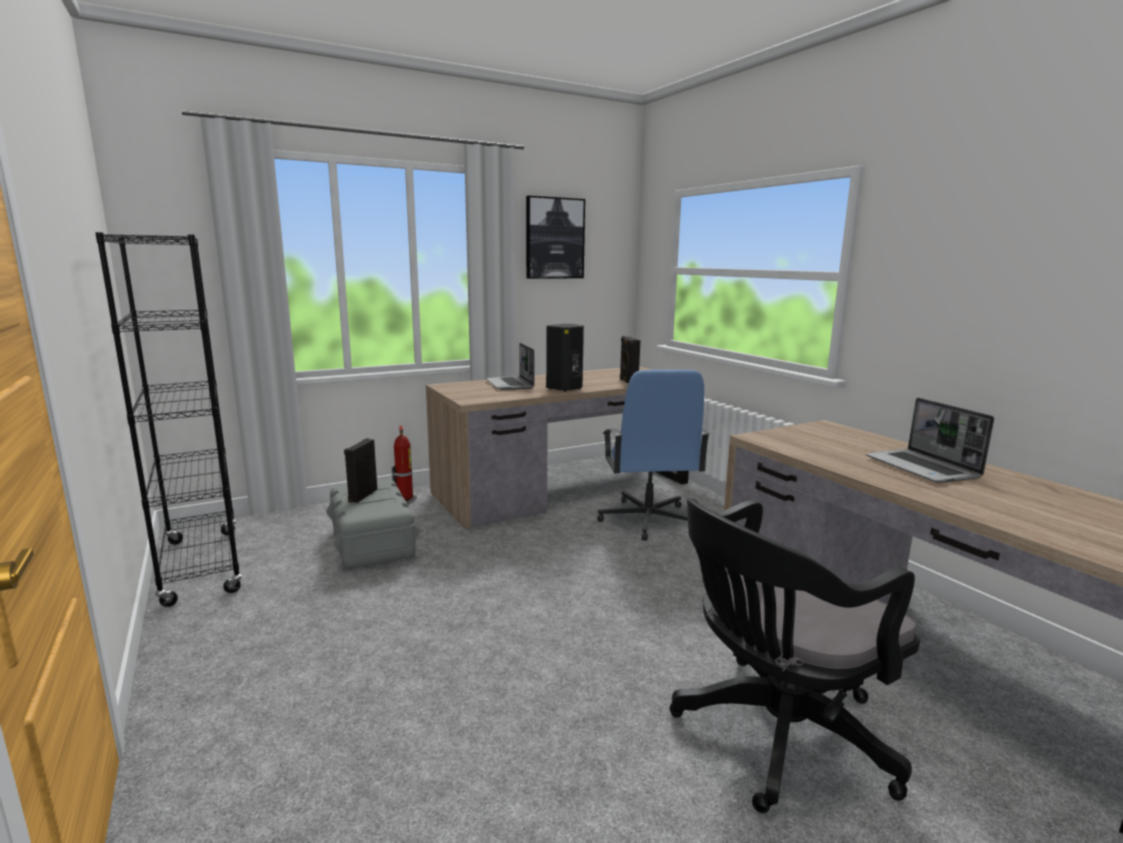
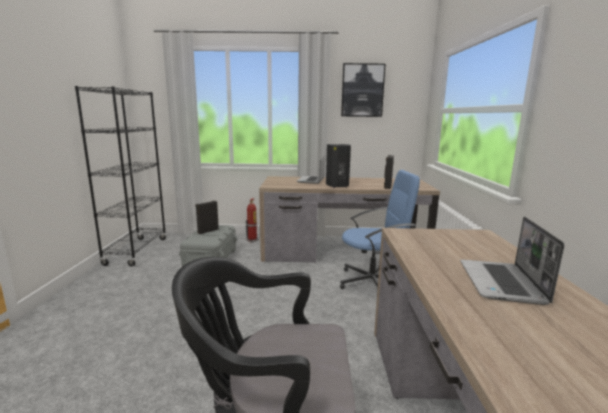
camera: 30 degrees right, 0 degrees up
(647, 520) = (373, 282): blue office chair -> blue office chair turned 120 degrees counterclockwise

